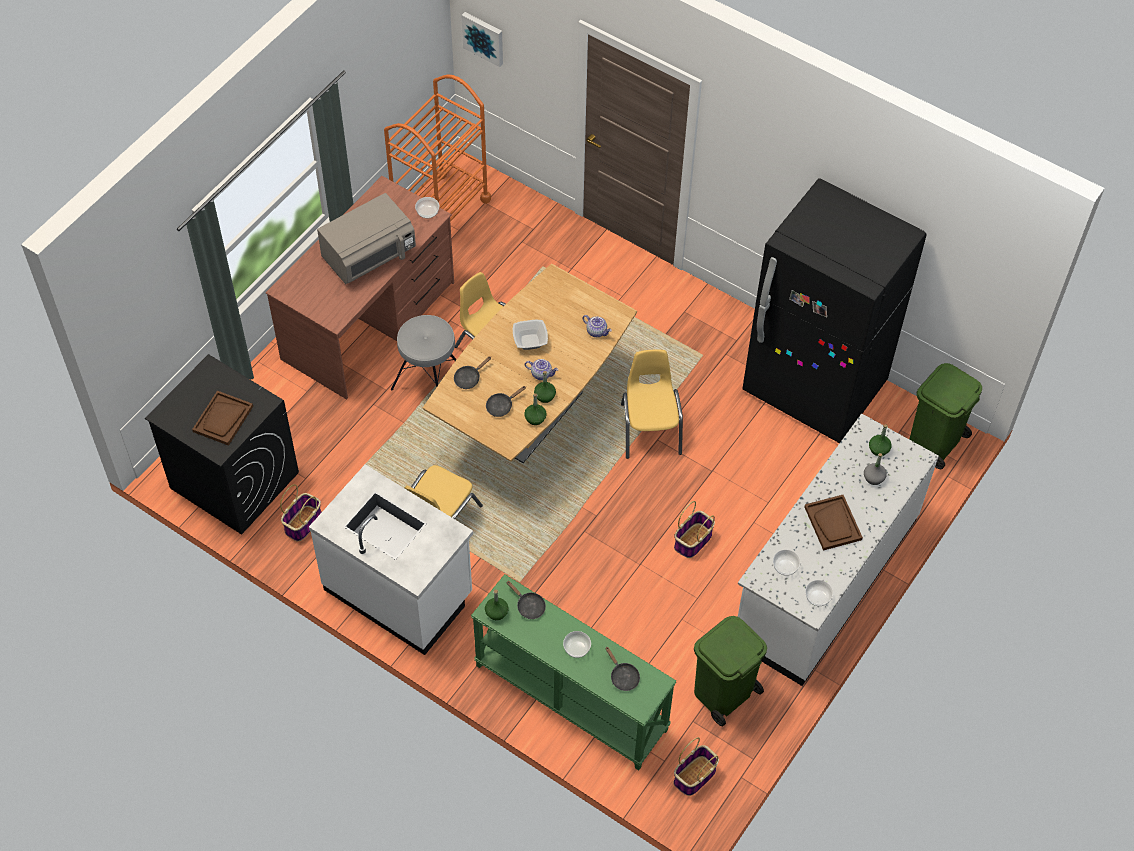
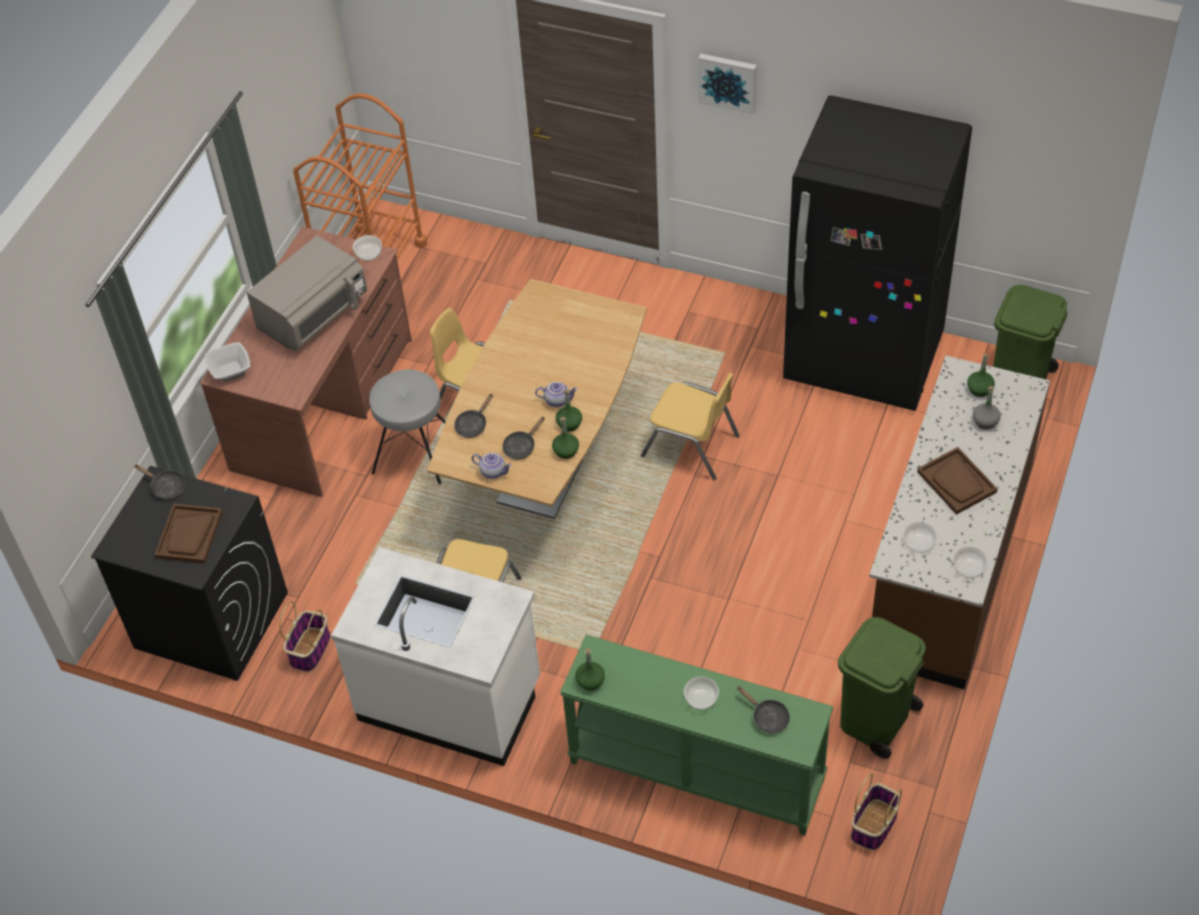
camera: 10 degrees left, 5 degrees down
(484, 38) = (385, 42): picture -> picture (728, 81)
(528, 606) = (627, 664): black frying pan -> black frying pan (165, 487)
(530, 341) = (532, 368): bowl -> bowl (230, 370)
(597, 331) = (607, 339): teapot -> teapot (493, 471)
(650, 428) = (691, 446): yellow chair -> yellow chair turned 135 degrees clockwise
(693, 541) = (781, 558): basket -> none
(824, 579) = (948, 563): white counter -> brown counter

